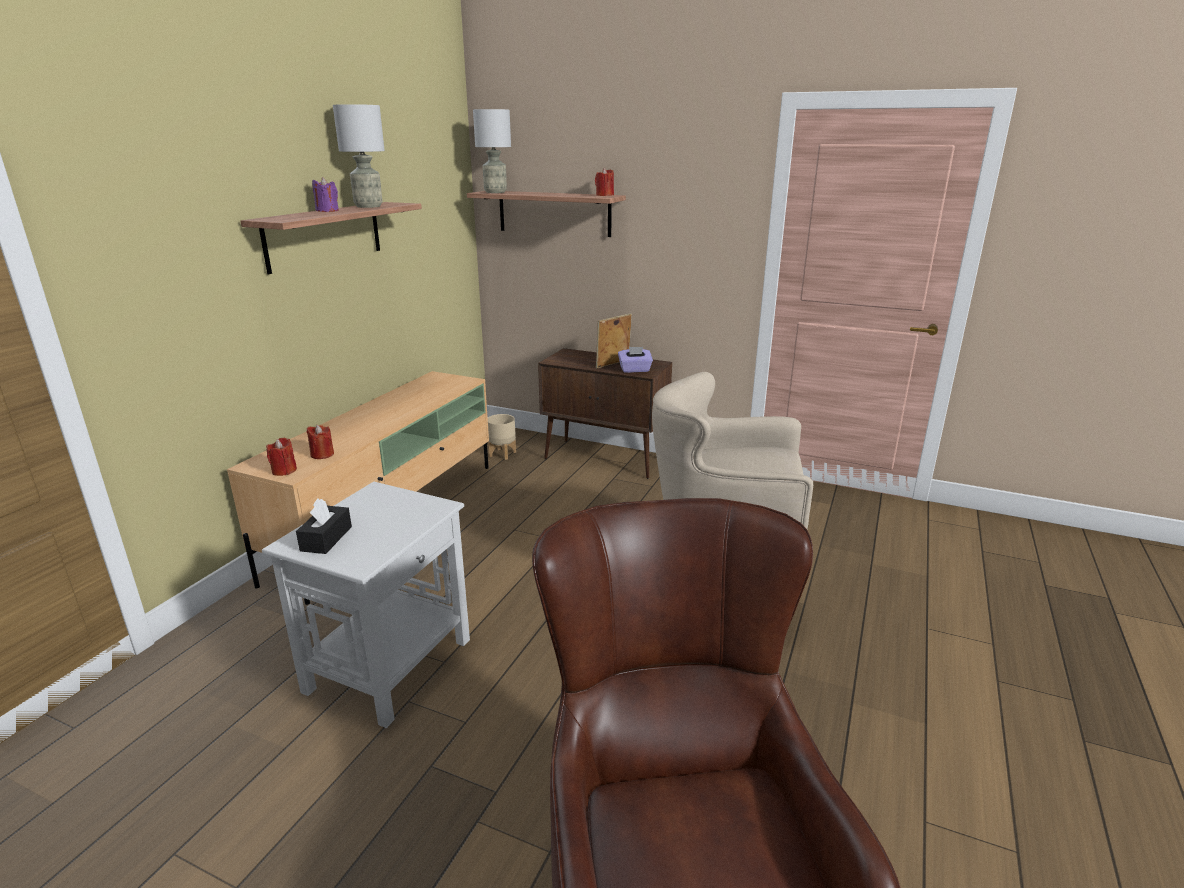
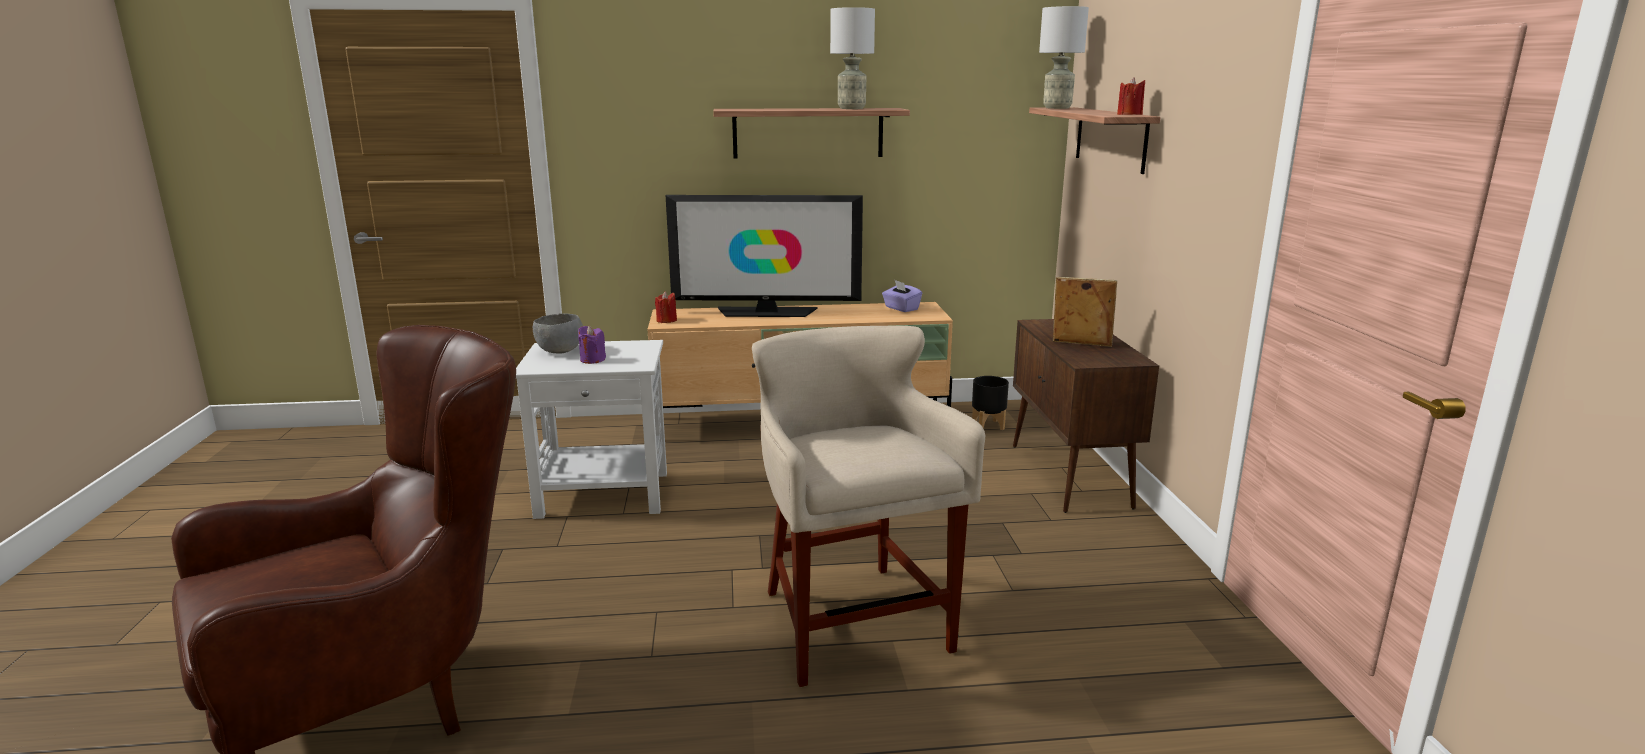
camera: 60 degrees right, 5 degrees down
(322, 454) = (706, 321): red candle -> none
(326, 539) = (559, 352): black tissue box -> grey bowl
(327, 210) = (802, 108): purple candle -> purple candle (592, 360)
(345, 426) = (766, 312): none -> television
(503, 454) = (988, 426): beige planter -> black planter
(635, 370) = (1084, 356): purple tissue box -> purple tissue box (901, 308)

